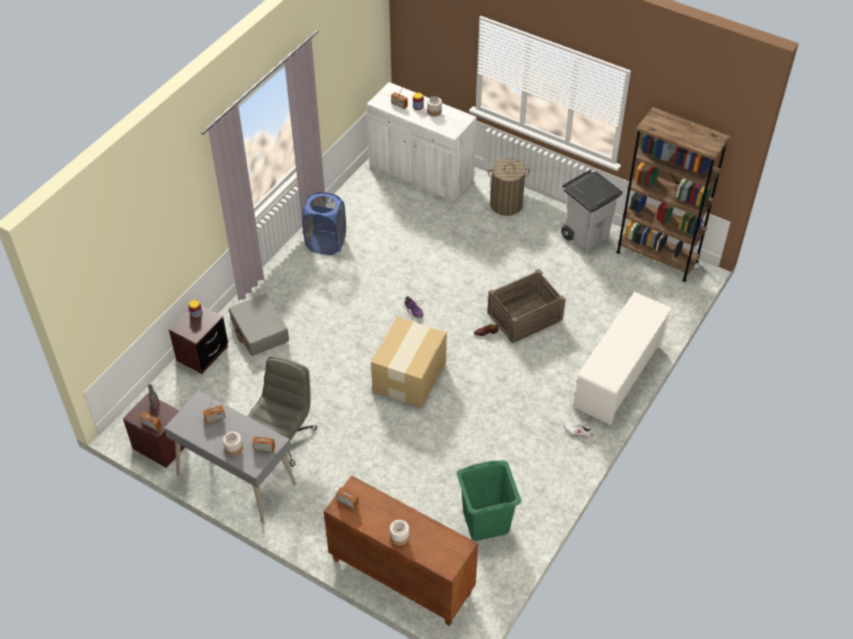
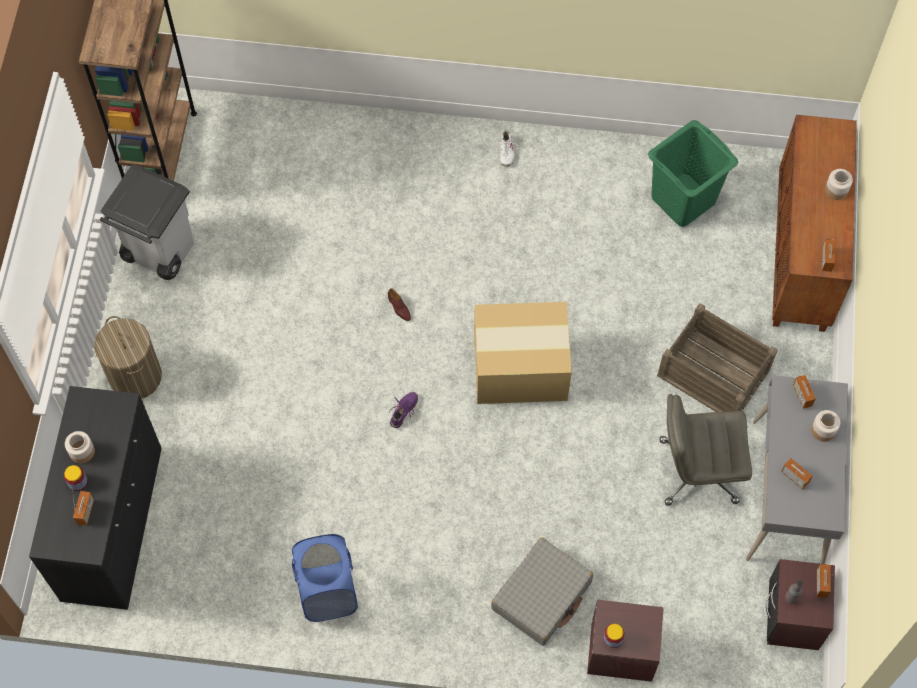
camera: 115 degrees left, 15 degrees up
(421, 173) = (113, 524): white cabinet -> black cabinet
(525, 316) = (347, 272): crate -> crate (713, 372)
(618, 376) = (398, 136): white shoe rack -> none

